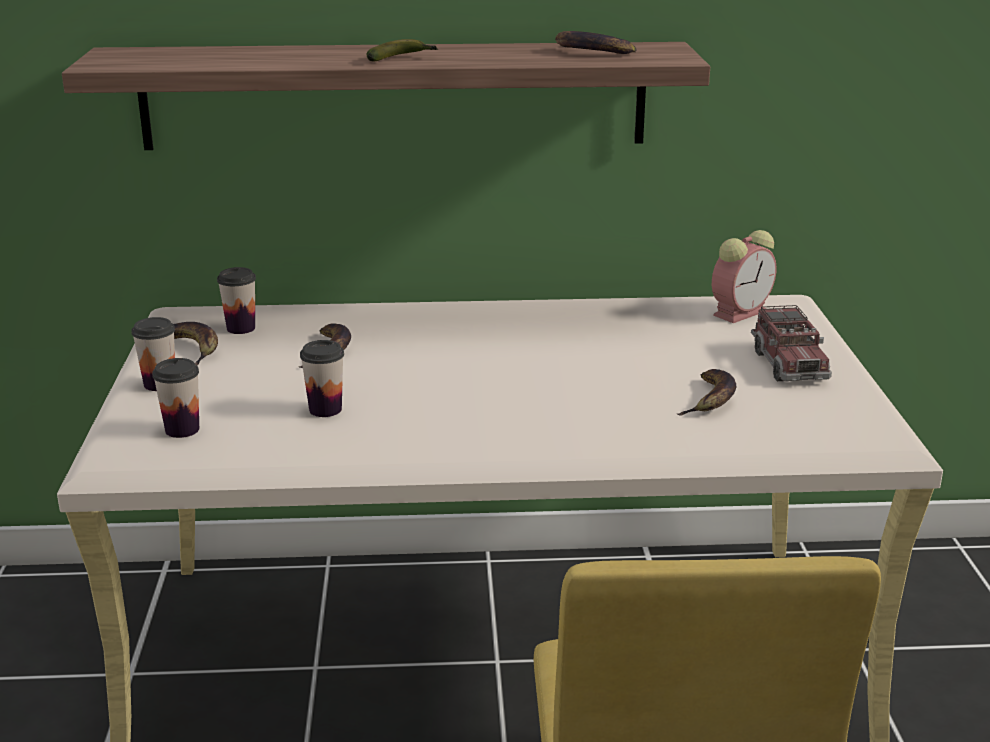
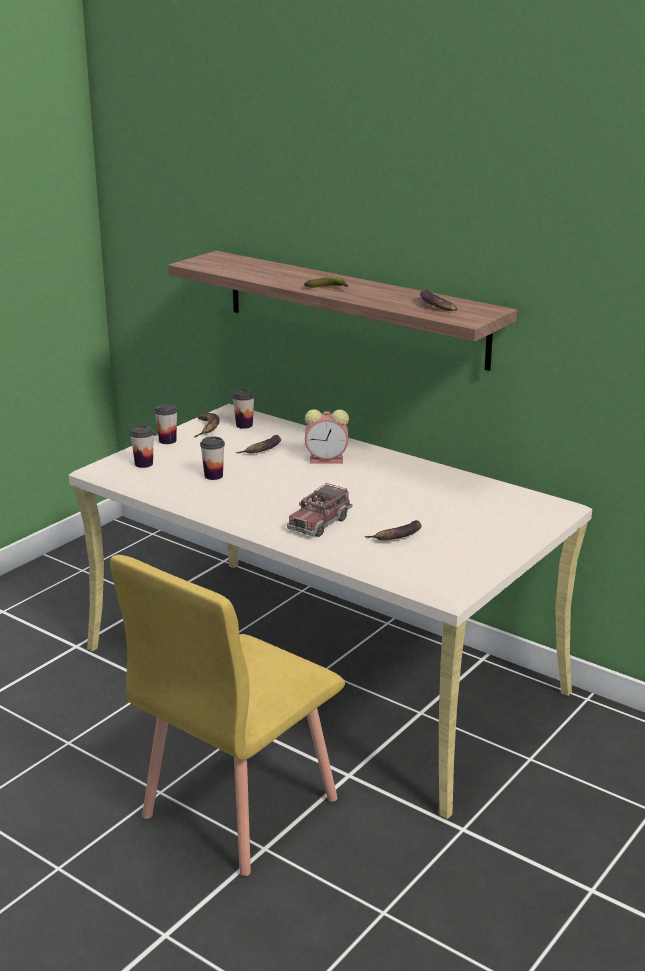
camera: 40 degrees right, 0 degrees up
(741, 312) = (516, 500): alarm clock -> alarm clock (328, 459)
(789, 364) = (480, 535): toy truck -> toy truck (319, 523)

